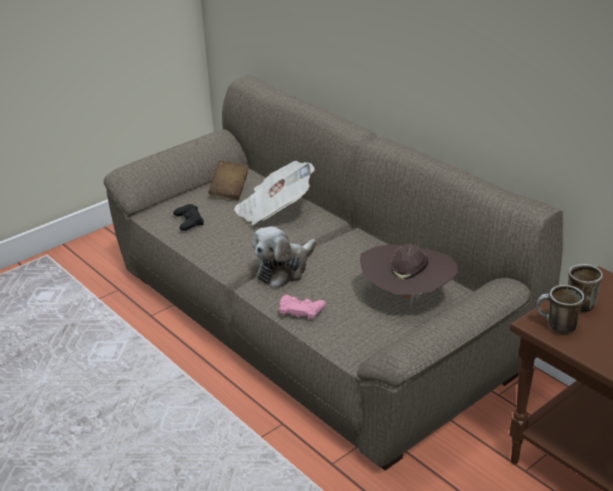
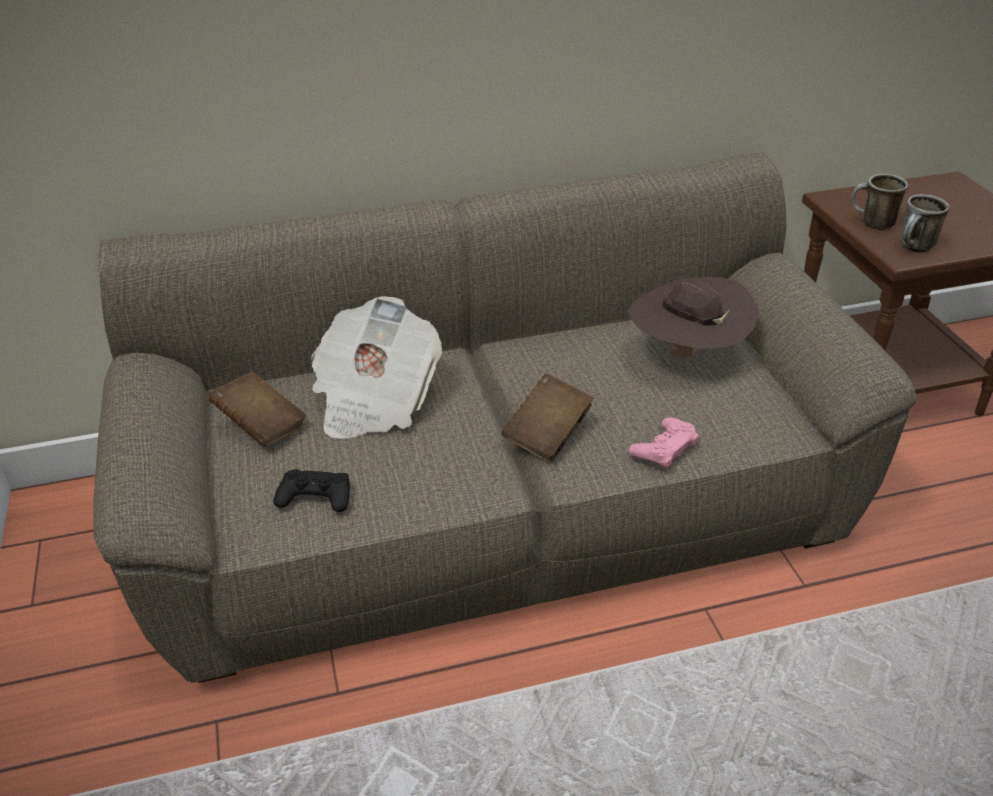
camera: 65 degrees left, 5 degrees up
(284, 269) = (548, 434): plush toy -> brown book

